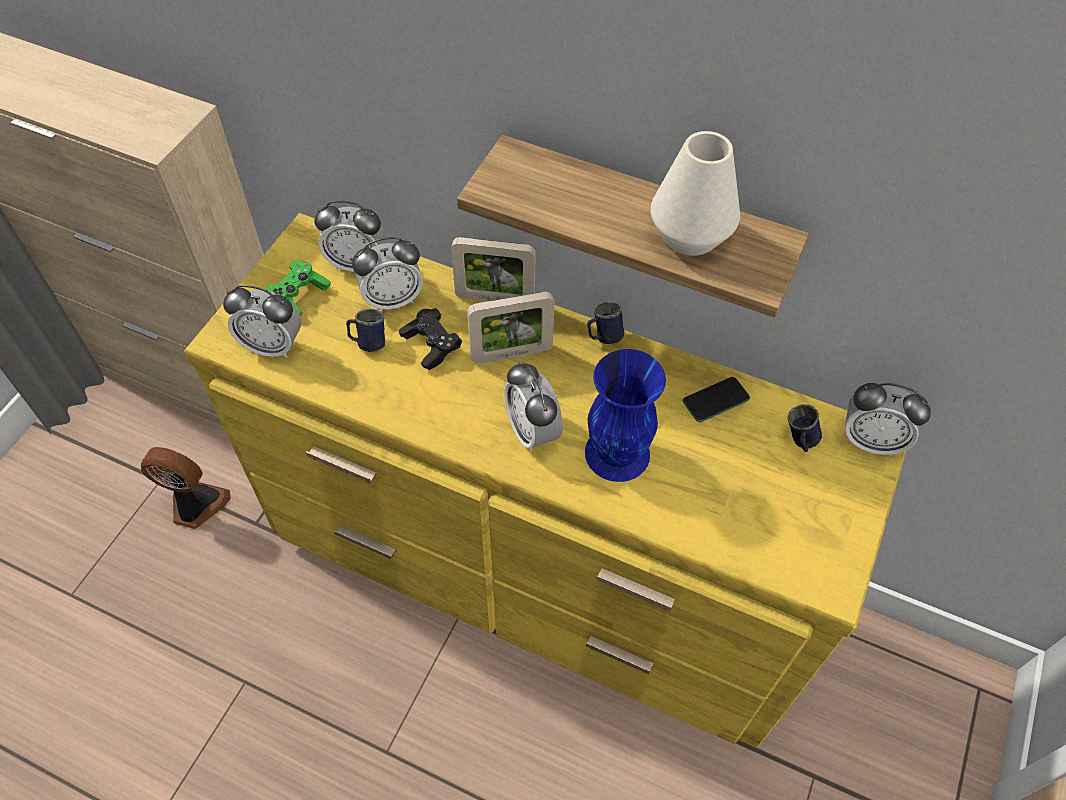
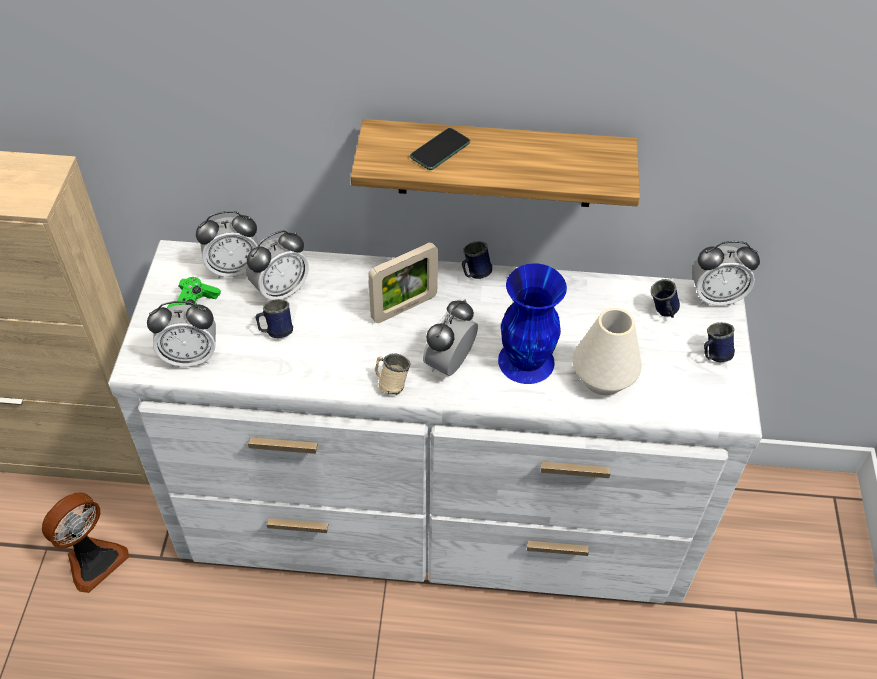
camera: 20 degrees left, 5 degrees down
(196, 505) = (93, 560): fan -> fan turned 135 degrees clockwise
(431, 345) = (332, 318): black game controller -> none
(460, 434) = (390, 383): none -> beige mug
(495, 298) = (369, 267): picture frame -> none
(532, 431) = (449, 364): alarm clock -> alarm clock turned 75 degrees clockwise
(533, 565) = (435, 514): yellow dresser -> white dresser
(690, 236) = (549, 161): white vase -> white vase (603, 378)
(715, 400) = (585, 299): phone -> phone (440, 150)
(837, 511) = (713, 355): none -> blue mug

